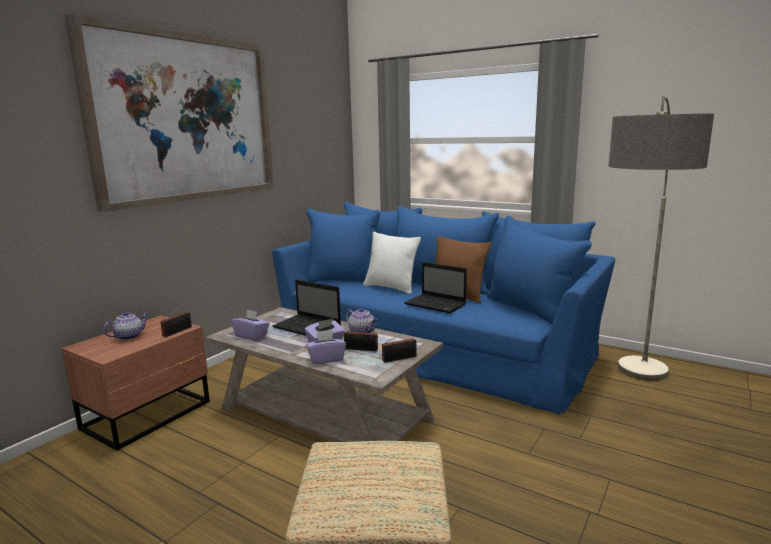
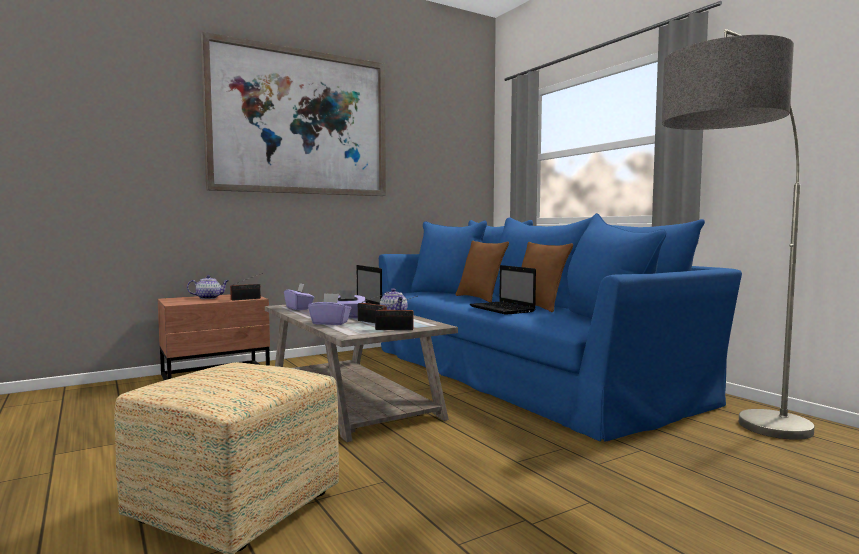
camera: 25 degrees right, 10 degrees down
(391, 287) = (479, 298): white pillow -> brown pillow

